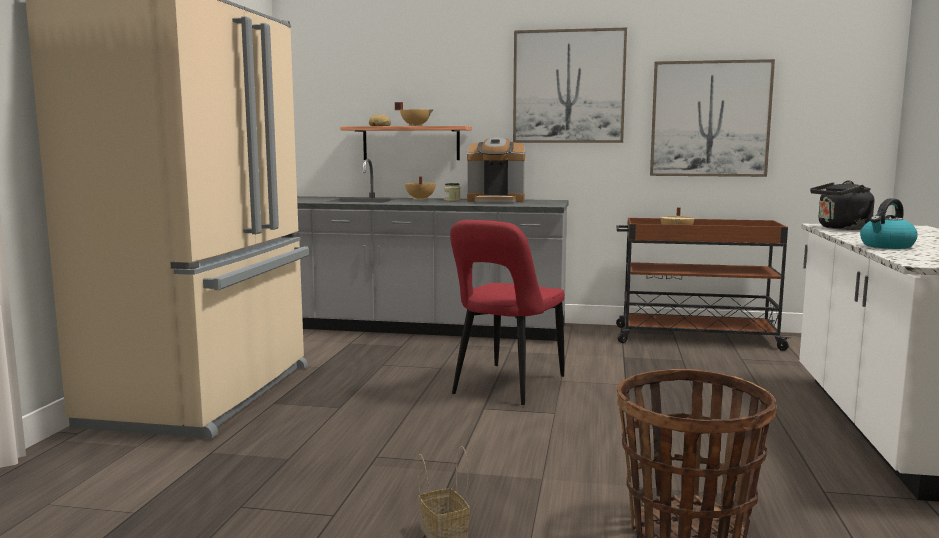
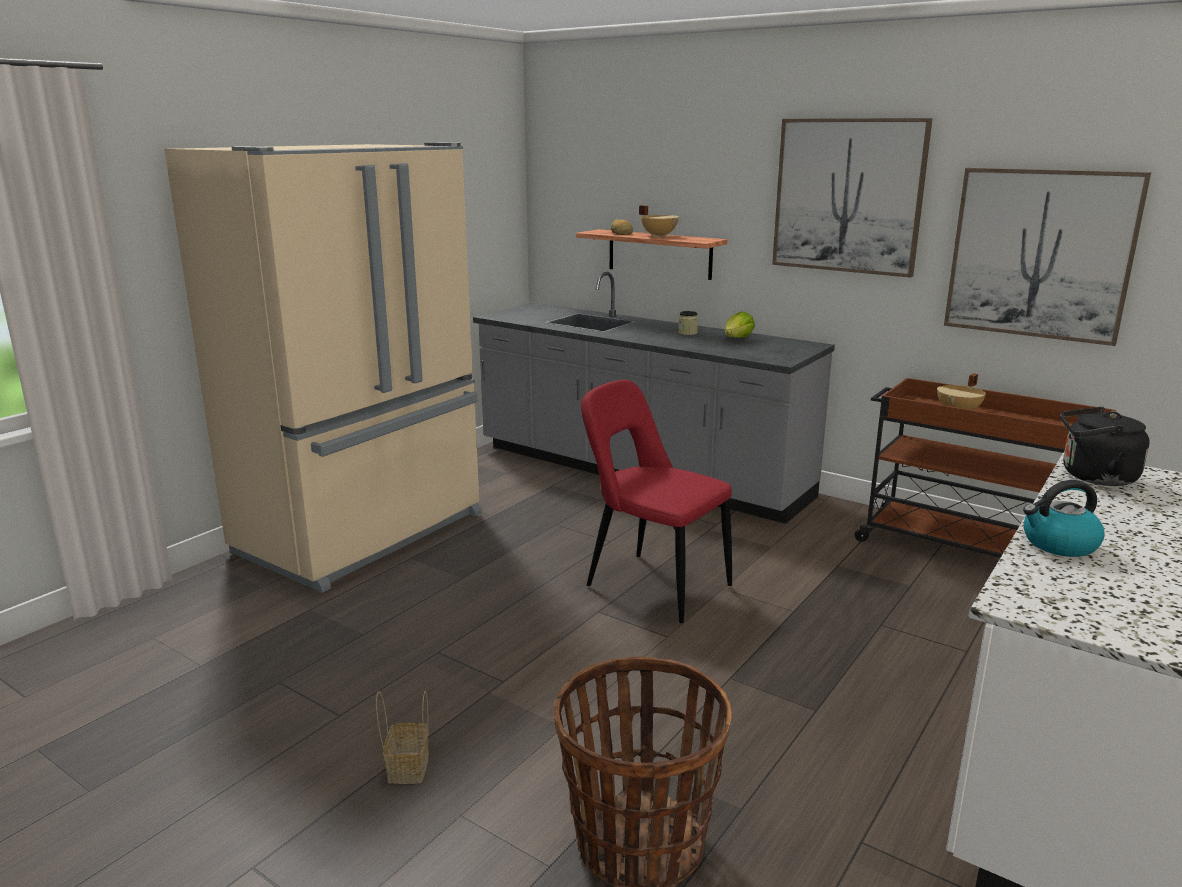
camera: 25 degrees right, 10 degrees up
(419, 199) = (657, 325): beige cooking pot -> none
(496, 201) = (737, 339): coffee machine -> lettuce
(506, 387) = (652, 584): red chair -> red chair turned 75 degrees clockwise

